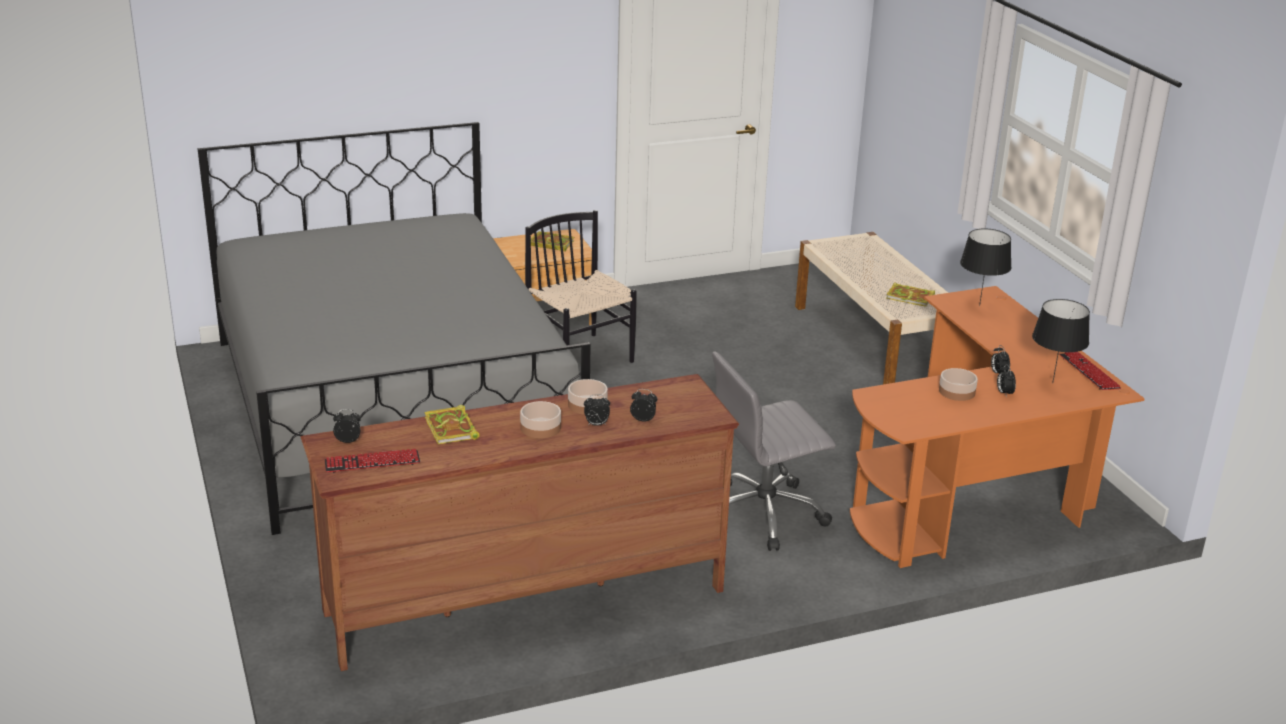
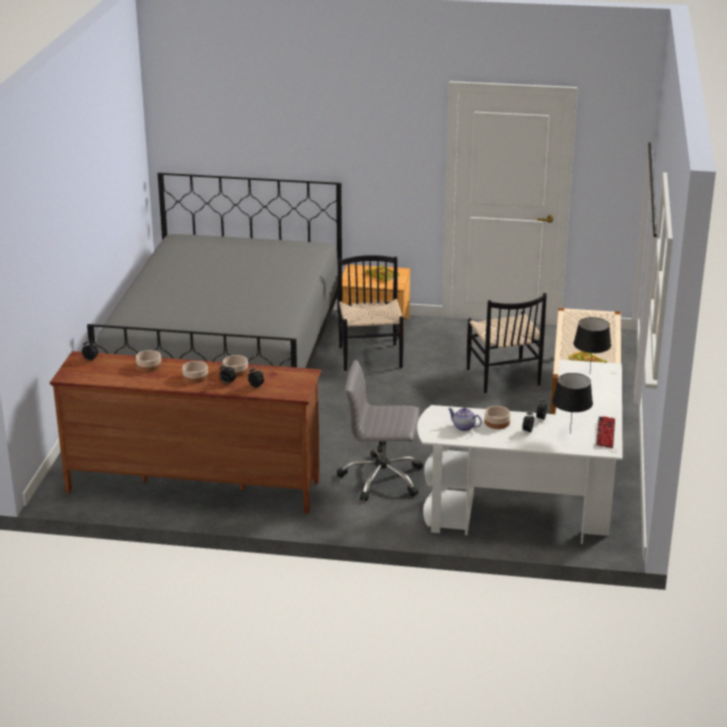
camera: 30 degrees right, 0 degrees up
(372, 463) = (90, 373): keyboard -> none
(452, 429) = (149, 366): book -> bowl
(768, 347) = (504, 379): none -> black chair
(927, 408) = (463, 427): none -> teapot
(978, 490) = (540, 503): orange desk -> white desk

